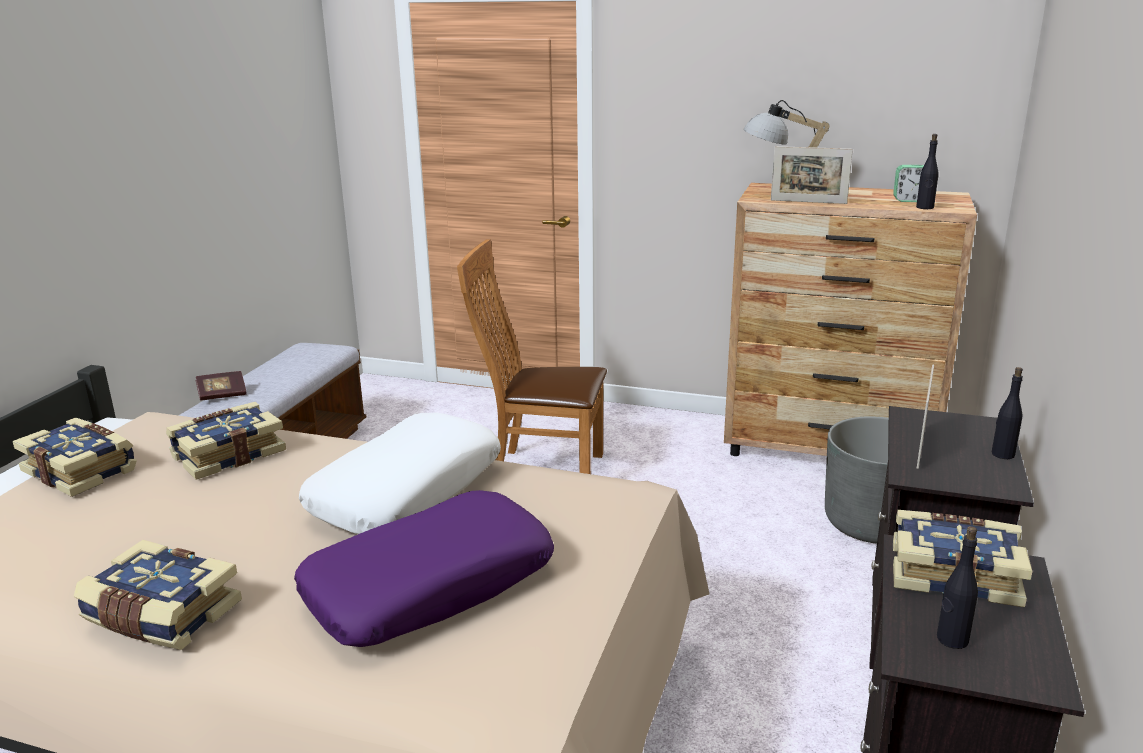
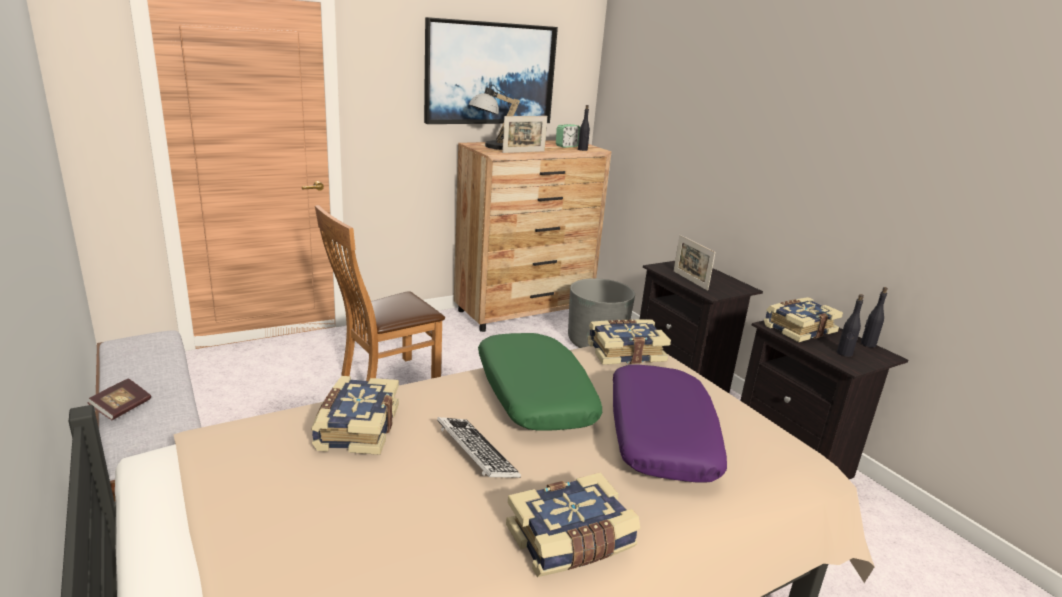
camera: 50 degrees left, 0 degrees up
(82, 471) = (248, 500): book -> book (625, 352)
(253, 514) = (476, 453): none -> keyboard
(406, 491) = (533, 394): white pillow -> green pillow
(810, 84) = (490, 73): none -> picture
(1002, 454) = (718, 274): black bottle -> black bottle (867, 344)

